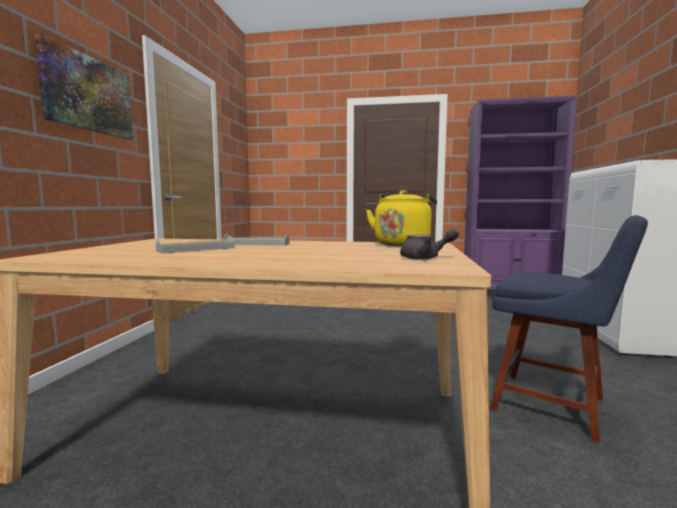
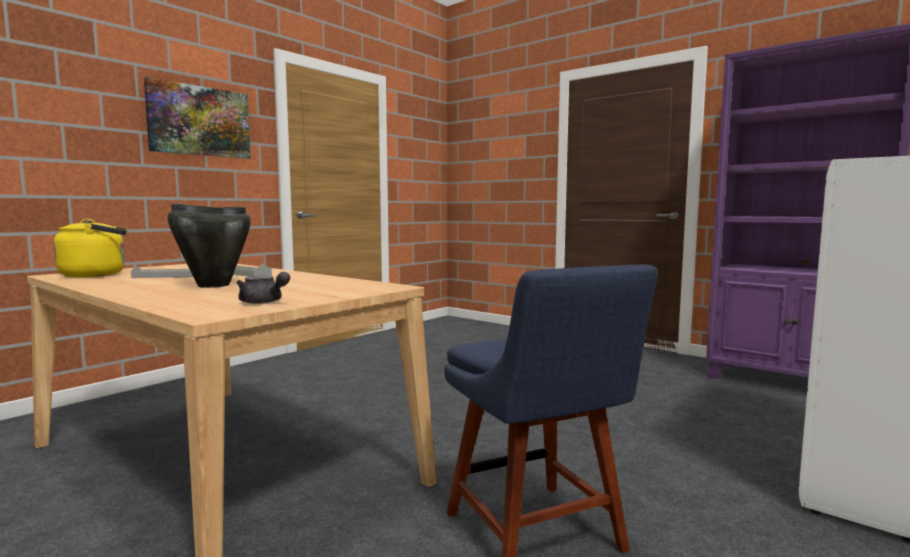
camera: 30 degrees right, 0 degrees up
(294, 252) = (213, 285): none -> black cooking pot
(402, 244) = (359, 284): yellow kettle -> yellow kettle (97, 275)

